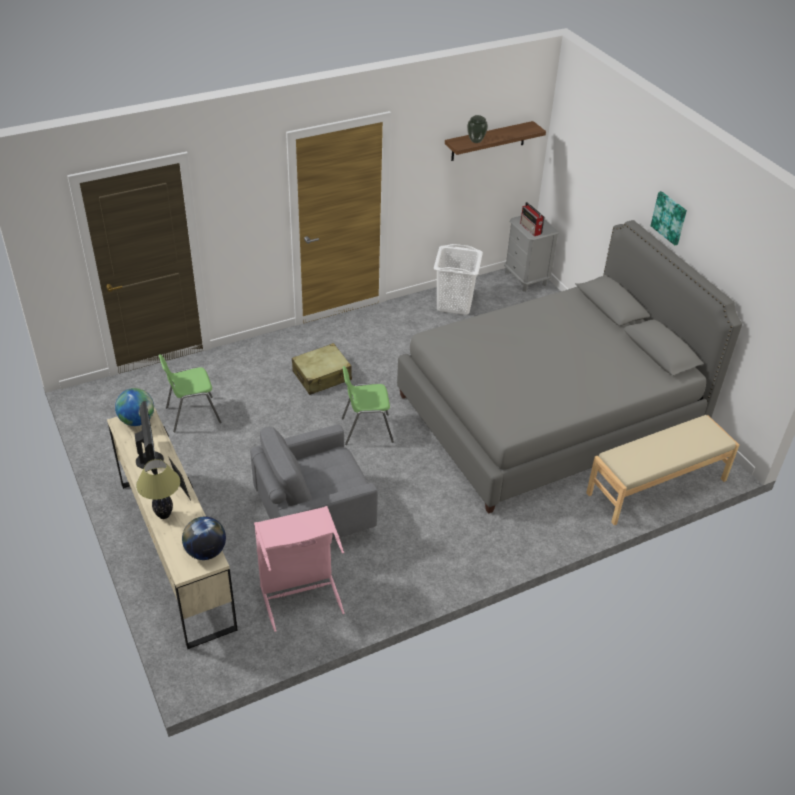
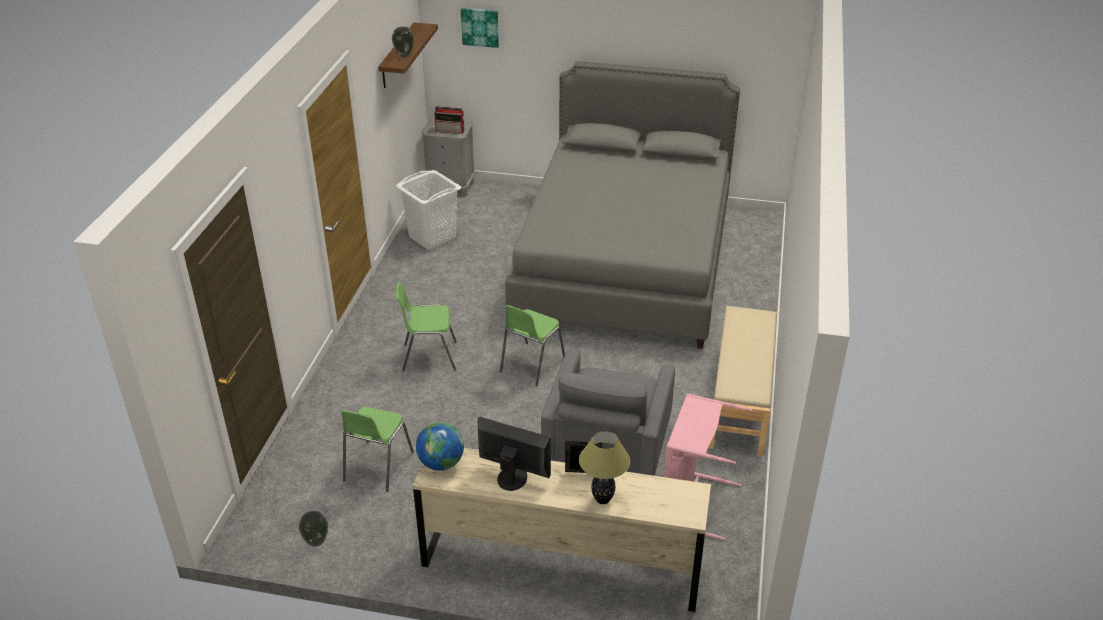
camera: 50 degrees left, 5 degrees down
(105, 427) = (317, 542): none -> vase
(206, 552) = (680, 491): globe -> none
(322, 376) = (429, 356): beige suitcase -> green chair
(657, 487) = (756, 255): beige bench -> beige bench (741, 399)
(669, 217) = (621, 38): picture -> picture (480, 27)

